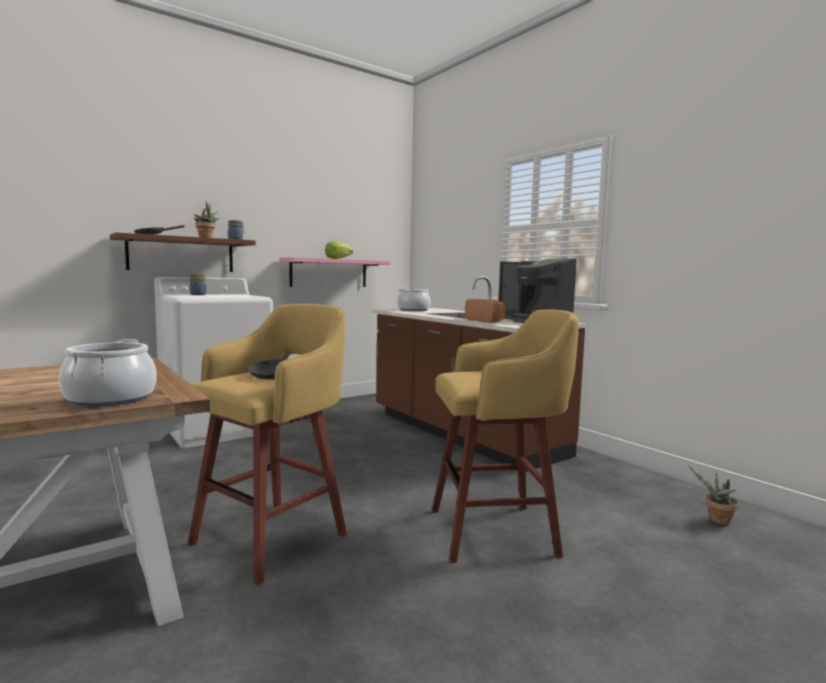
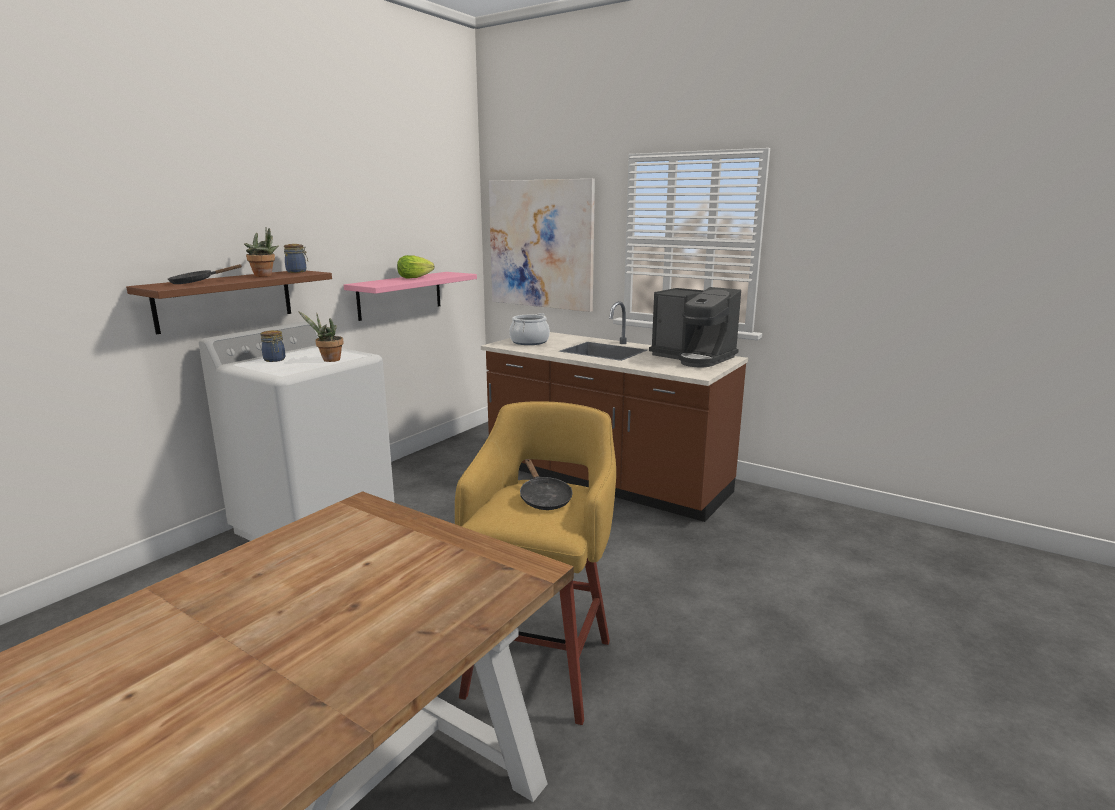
camera: 20 degrees left, 10 degrees up
(110, 398) = (475, 592): cooking pot -> none
(446, 240) = (541, 244): none -> picture
(486, 321) = (653, 366): bread -> none
(497, 532) = (738, 601): yellow stool -> none
(716, 521) = (894, 544): potted plant -> potted plant (328, 360)

